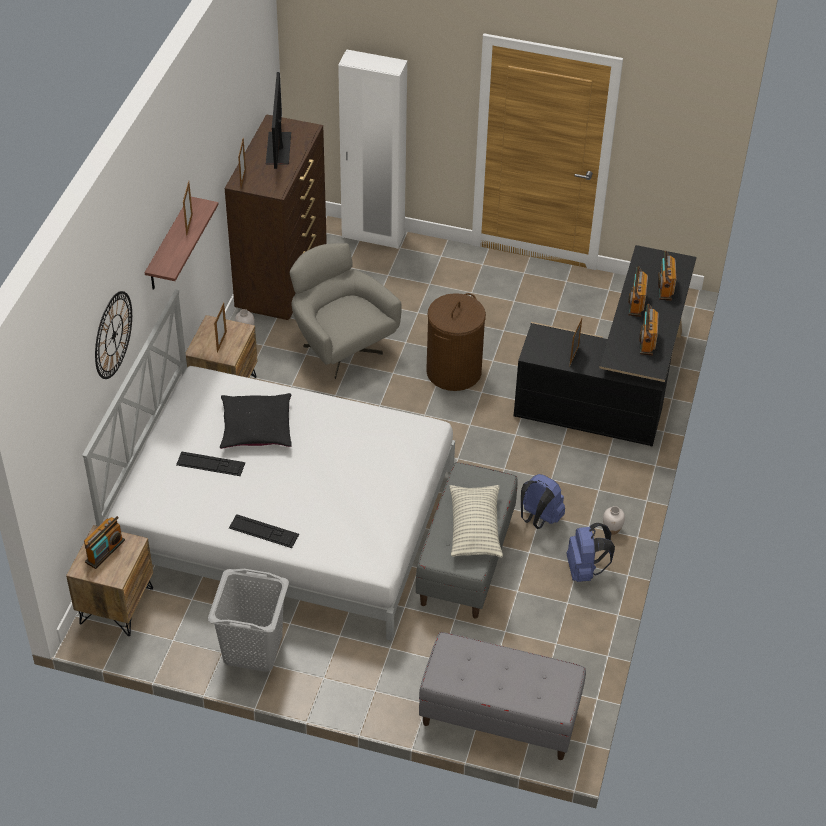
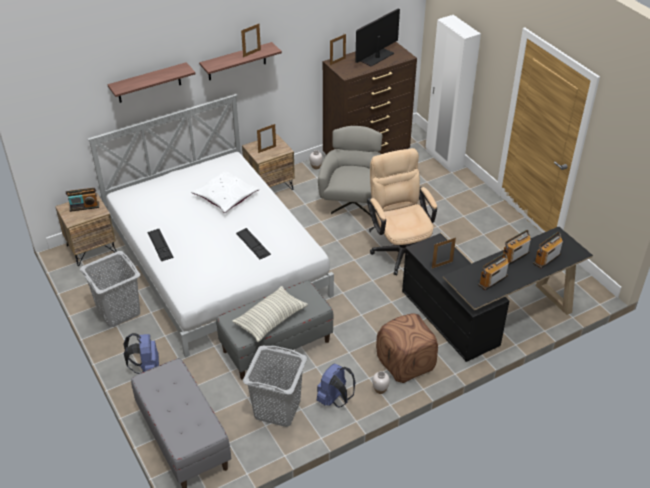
camera: 45 degrees right, 5 degrees down
(113, 335) = (149, 83): wall clock -> shelf
(210, 464) = (182, 199): keyboard -> keyboard (253, 243)
(256, 428) = (226, 196): black pillow -> white pillow
(453, 371) = (399, 248): brown laundry basket -> beige office chair
(539, 518) = (345, 353): blue backpack -> blue backpack (146, 368)
(546, 620) = (277, 409): none -> grey laundry basket
(602, 487) = (405, 363): none -> brown ottoman

